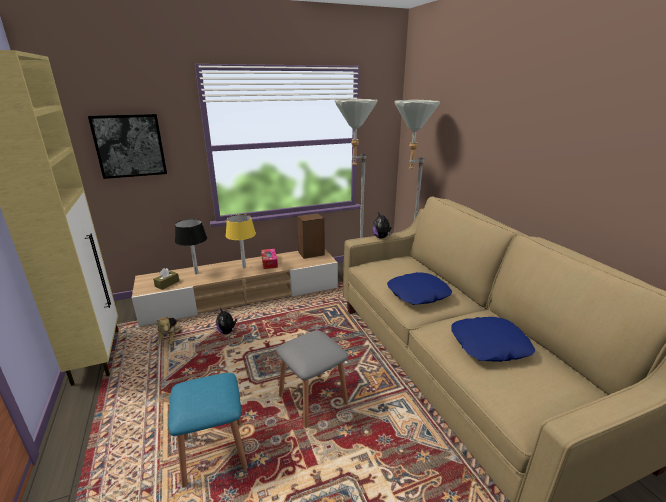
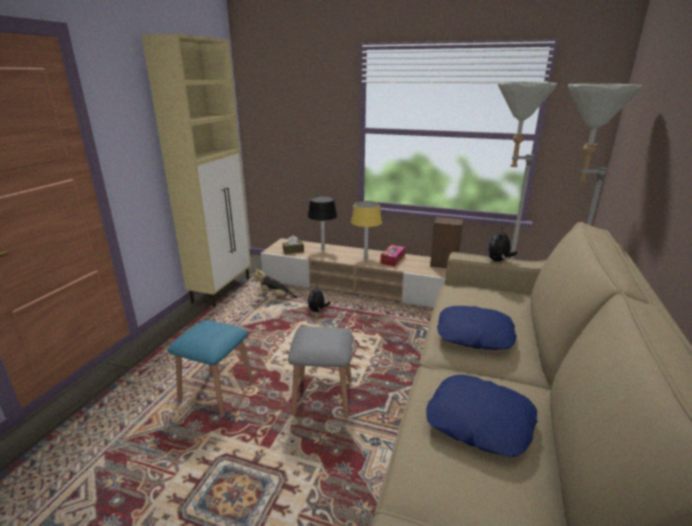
camera: 40 degrees right, 0 degrees up
(130, 146) = (297, 121): picture -> none
(170, 338) = (274, 298): plush toy -> plush toy turned 60 degrees clockwise

